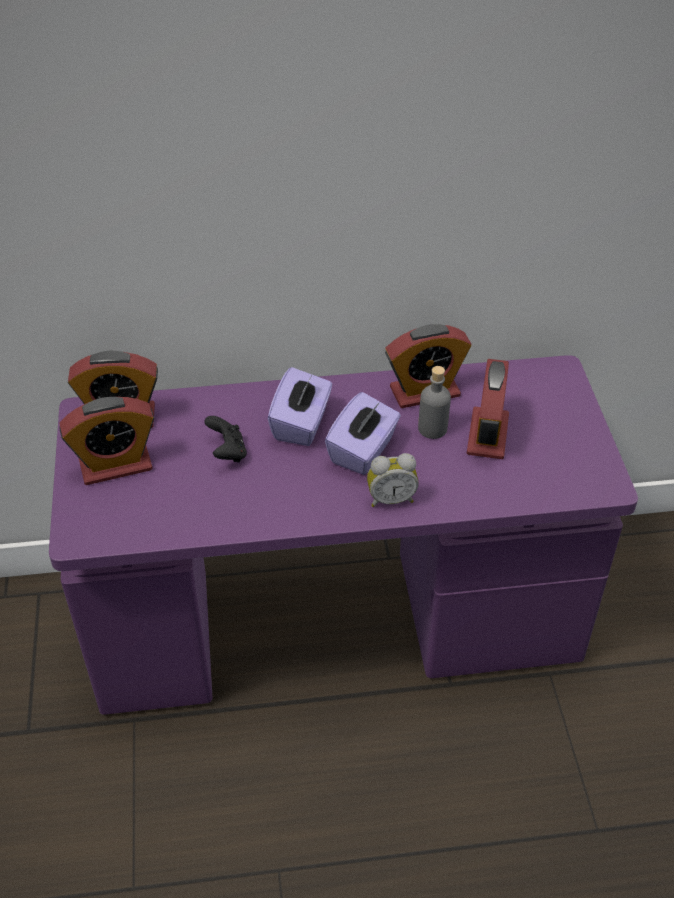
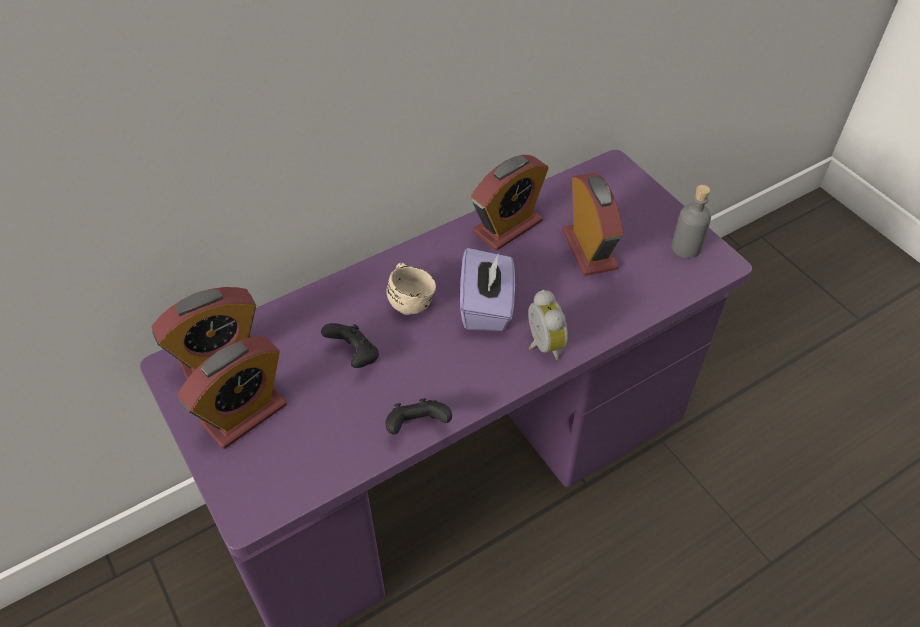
camera: 25 degrees left, 5 degrees up
(244, 523) = (417, 426): none -> black game controller
(301, 424) = (411, 299): purple tissue box -> beige mug
(391, 498) = (542, 345): alarm clock -> alarm clock turned 75 degrees counterclockwise
(432, 428) = (537, 261): grey bottle -> grey bottle (686, 247)

